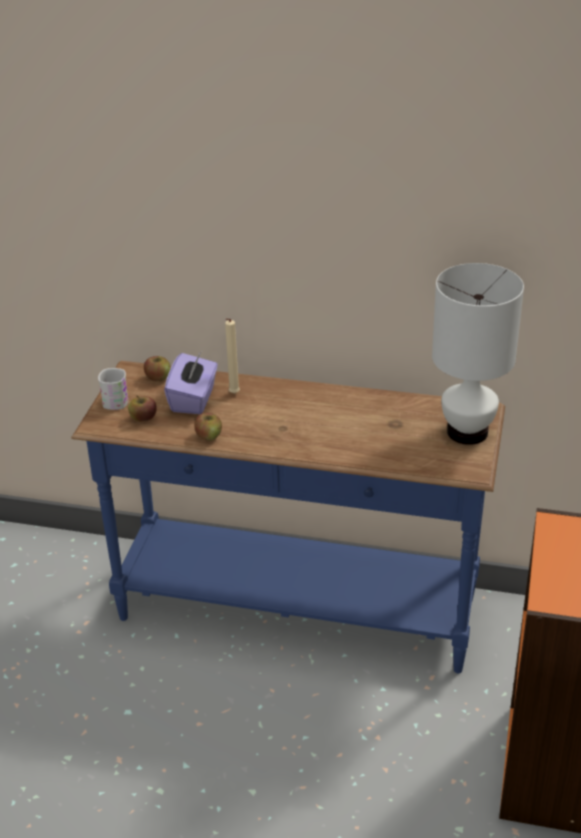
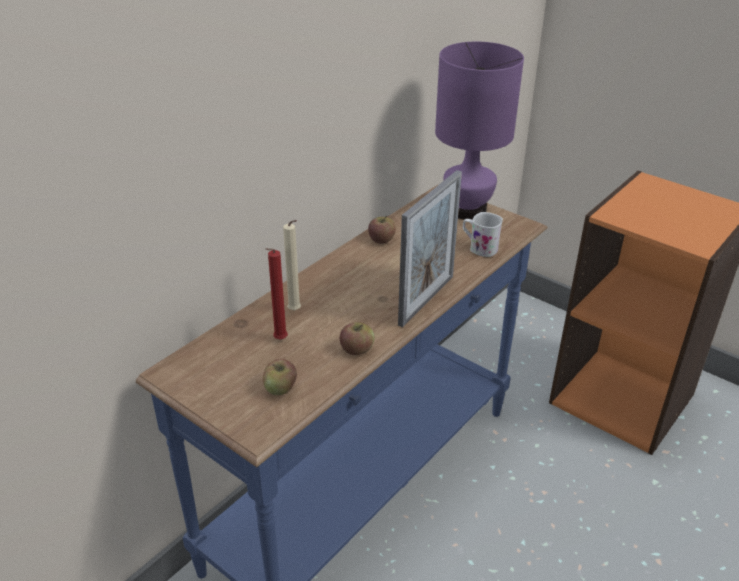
camera: 65 degrees left, 0 degrees up
(116, 400) = (221, 400): white mug -> white mug (479, 248)
(158, 377) = (209, 354): apple -> apple (381, 239)
(193, 399) = (279, 340): purple tissue box -> red candle
(298, 450) = (426, 300): none -> picture frame
(466, 431) = (466, 210): white table lamp -> purple table lamp

